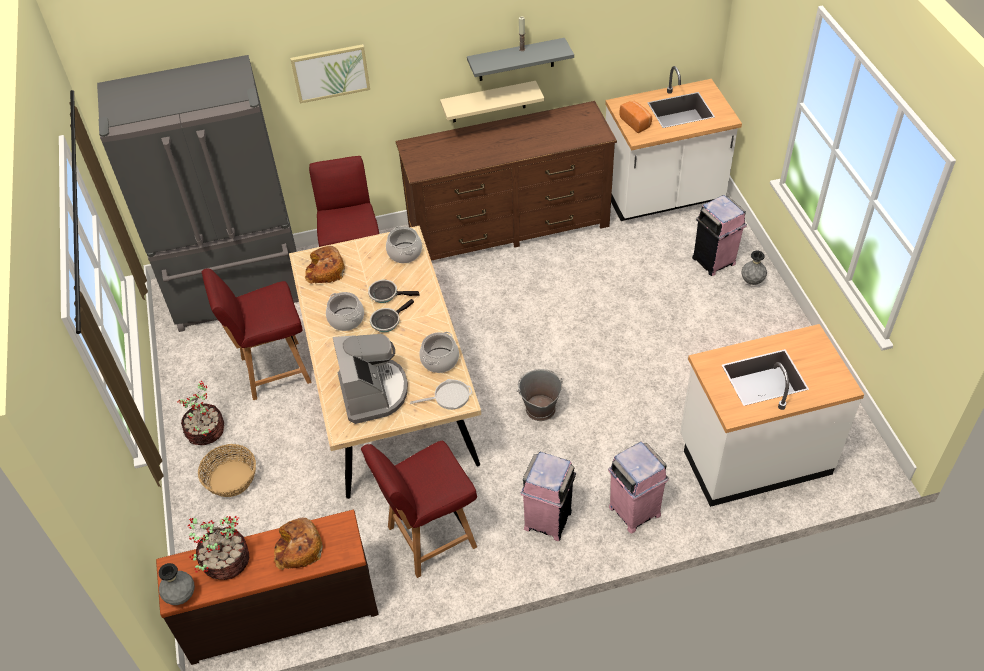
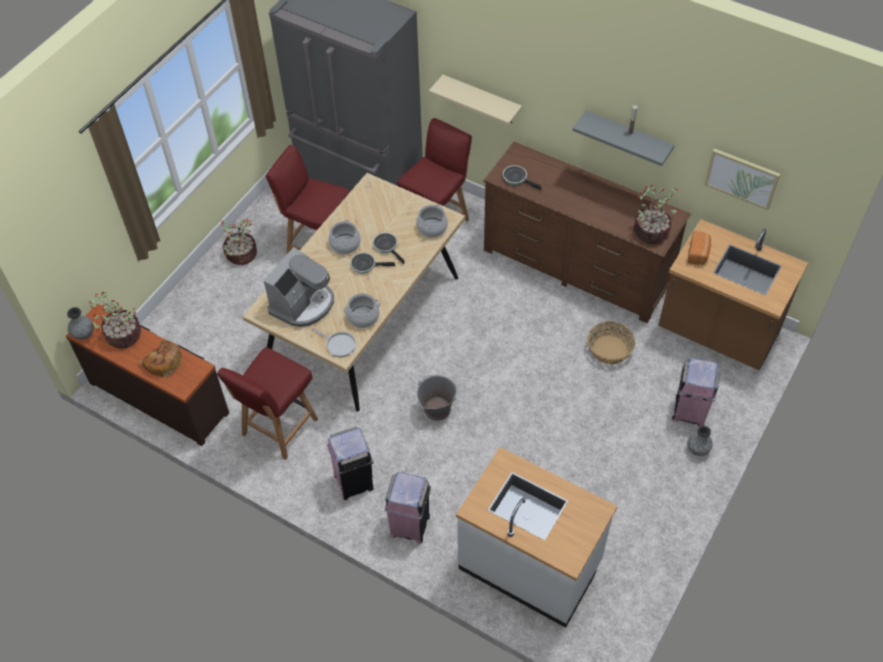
camera: 45 degrees right, 5 degrees up
(231, 479) = (222, 296): basket -> basket (609, 350)
(325, 271) = (372, 201): bread -> none
(330, 73) = (475, 59): picture -> picture (742, 178)
(429, 538) = (278, 428): red chair -> red chair turned 75 degrees counterclockwise
(436, 164) = (517, 178): none -> frying pan
(488, 102) = (597, 157): beige shelf -> beige shelf (481, 100)
(587, 130) = (652, 232): none -> potted plant
(663, 196) = (717, 333): white counter -> brown counter

